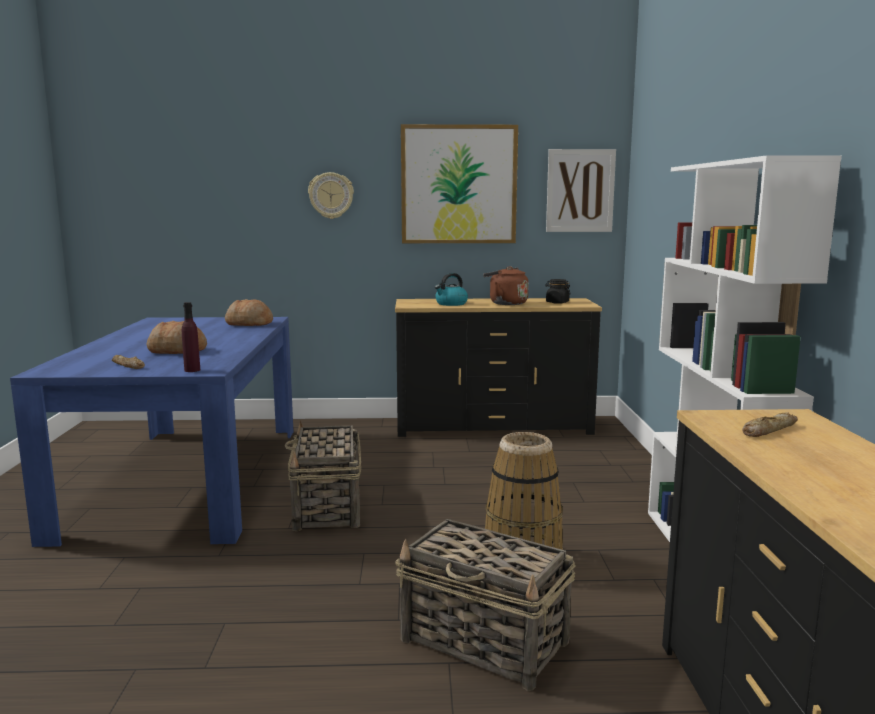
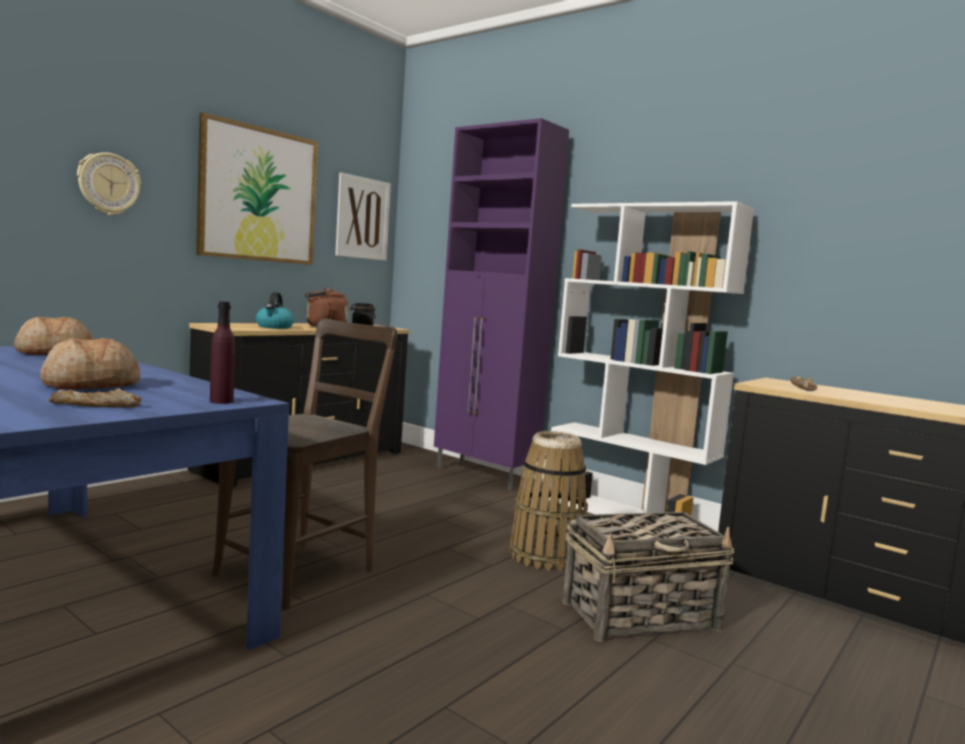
camera: 50 degrees left, 5 degrees down
(327, 508) = (302, 570): basket -> brown chair
(634, 475) = (485, 476): none -> purple cabinet

